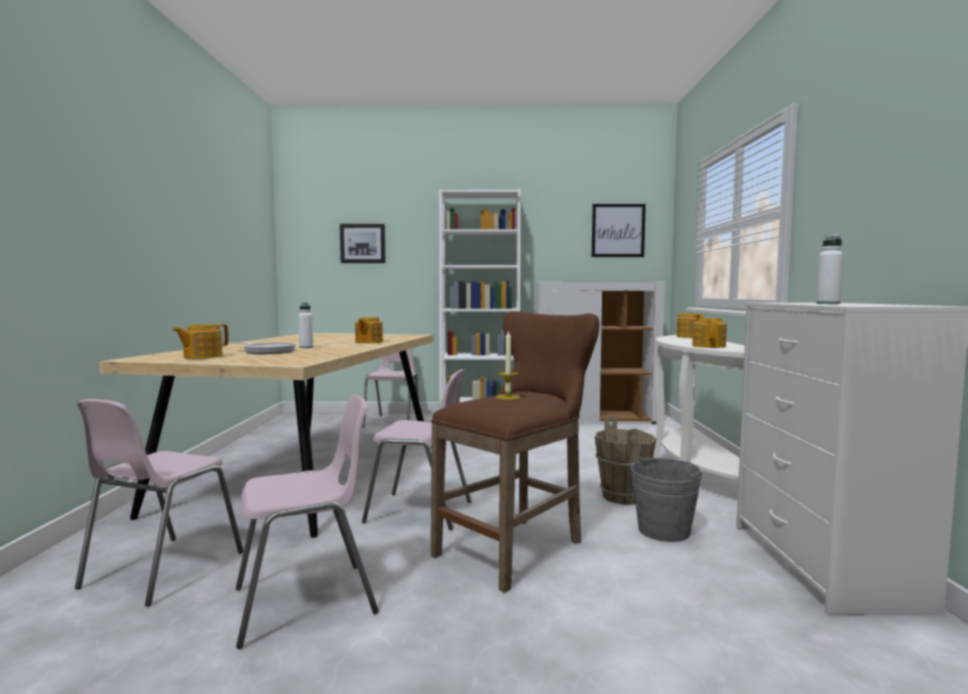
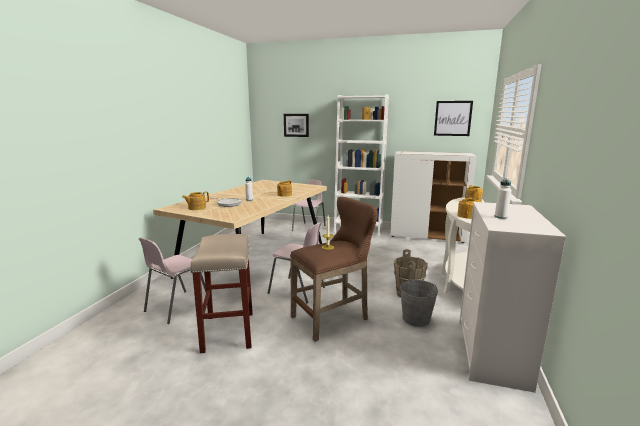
camera: 15 degrees right, 10 degrees up
(307, 602) = (229, 332): pink chair -> beige stool

